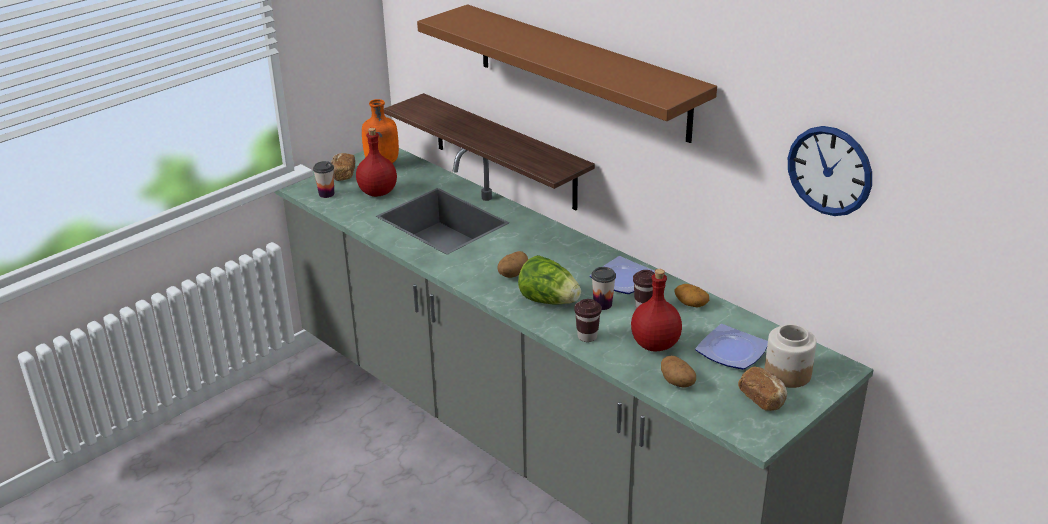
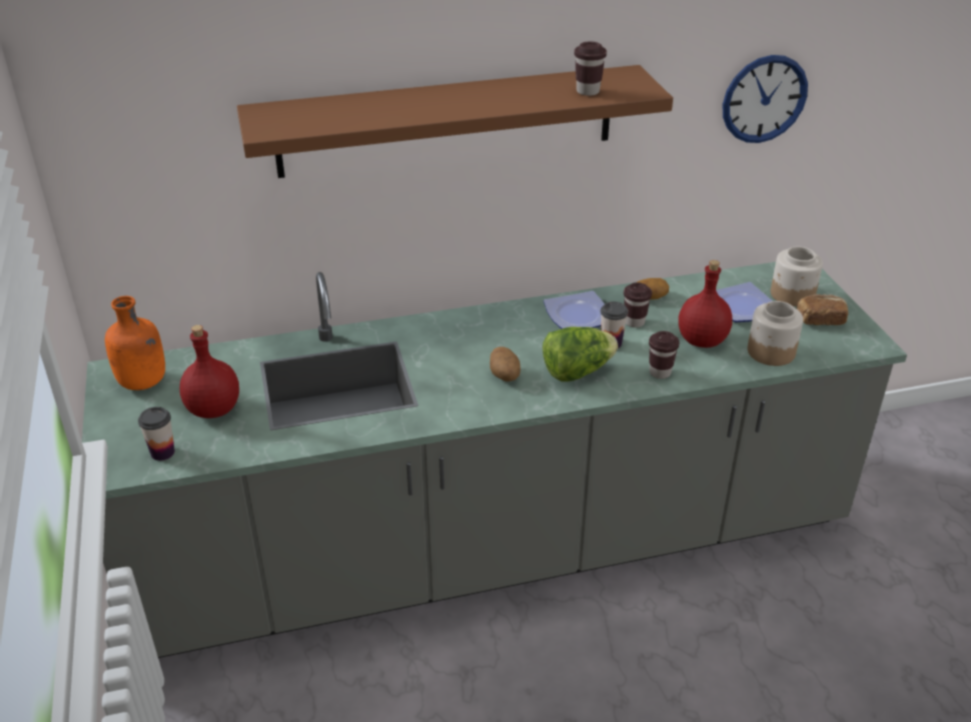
camera: 60 degrees left, 5 degrees up
(343, 175) = (129, 423): bread -> none
(504, 151) = (322, 272): shelf -> none
(632, 81) = (587, 91): none -> brown cup
(678, 383) = (770, 352): potato -> jar

